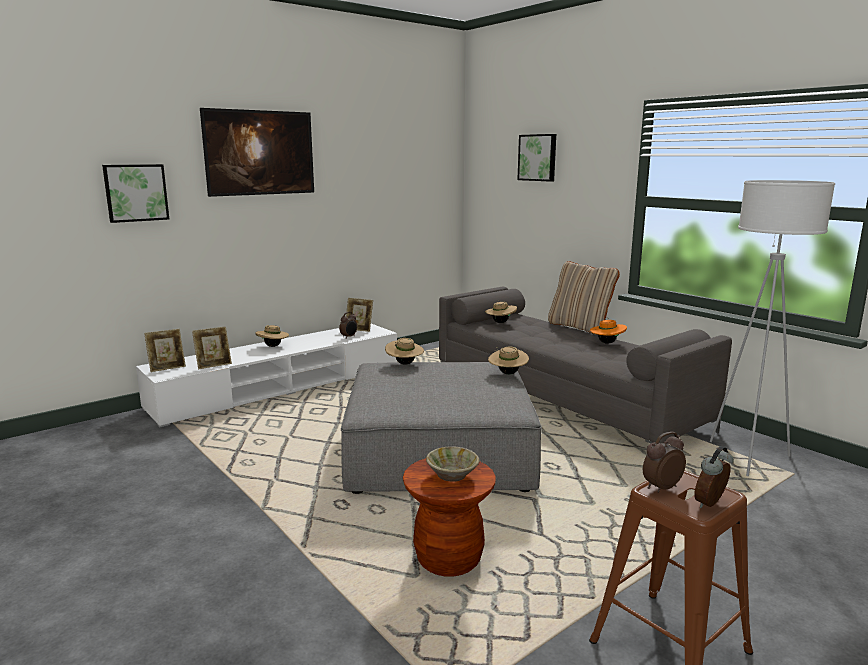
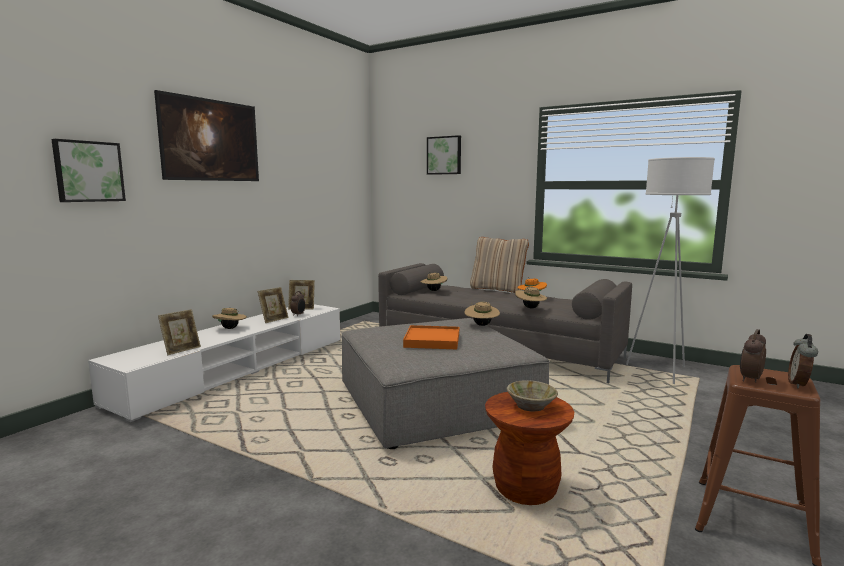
camera: 20 degrees left, 5 degrees down
(167, 367) = (129, 357): picture frame -> picture frame (274, 319)
(404, 364) = (387, 327): beige hat -> beige hat (530, 308)
(433, 386) = (432, 340): none -> orange tray

